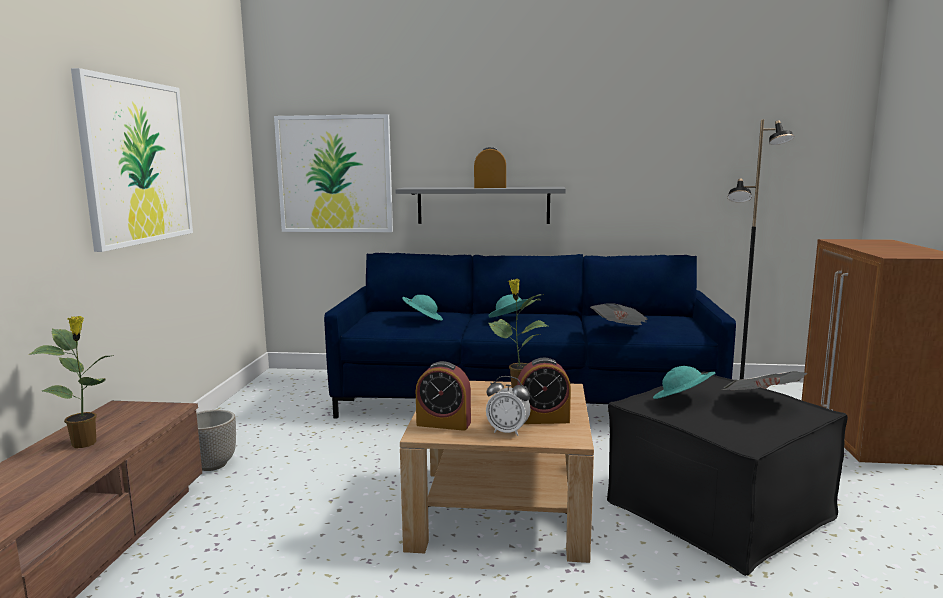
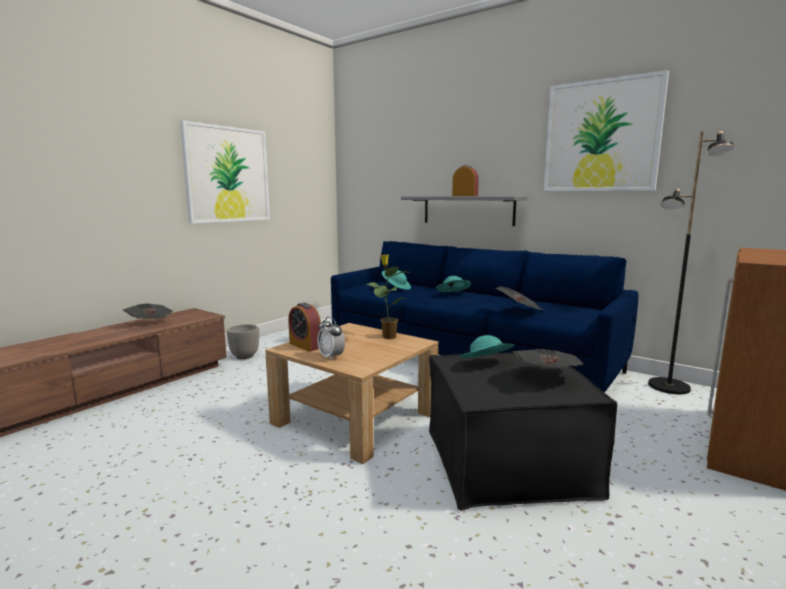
camera: 30 degrees right, 0 degrees up
(86, 443) = (151, 323): potted plant -> newspaper
(335, 174) = (378, 187): picture -> picture (601, 136)
(543, 419) = (366, 355): alarm clock -> none

